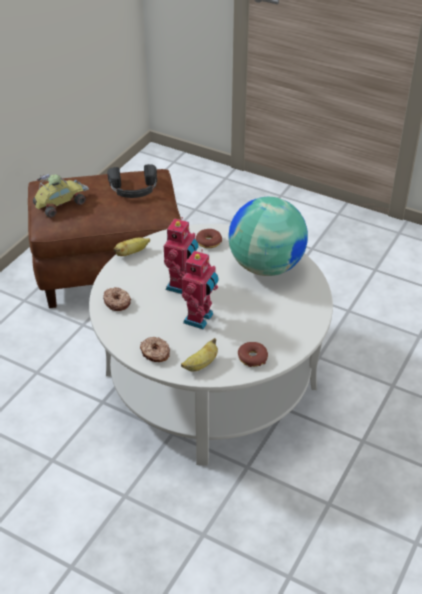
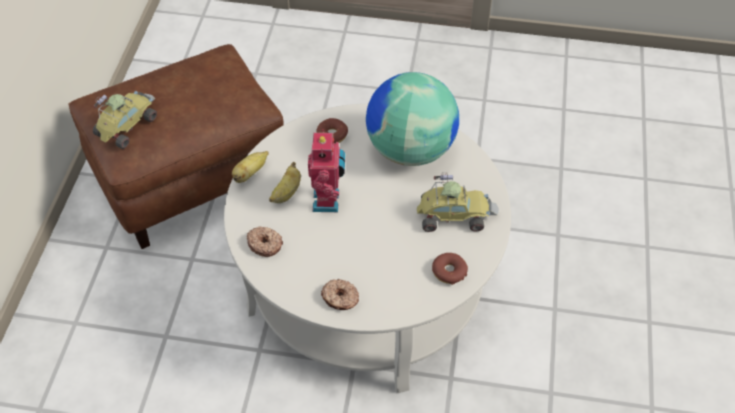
camera: 20 degrees left, 10 degrees up
(134, 188) = (206, 82): black headphones -> none
(200, 319) = (369, 239): toy robot -> none
(201, 365) = (397, 298): banana -> banana (286, 193)
(277, 319) = (453, 214): none -> toy car

